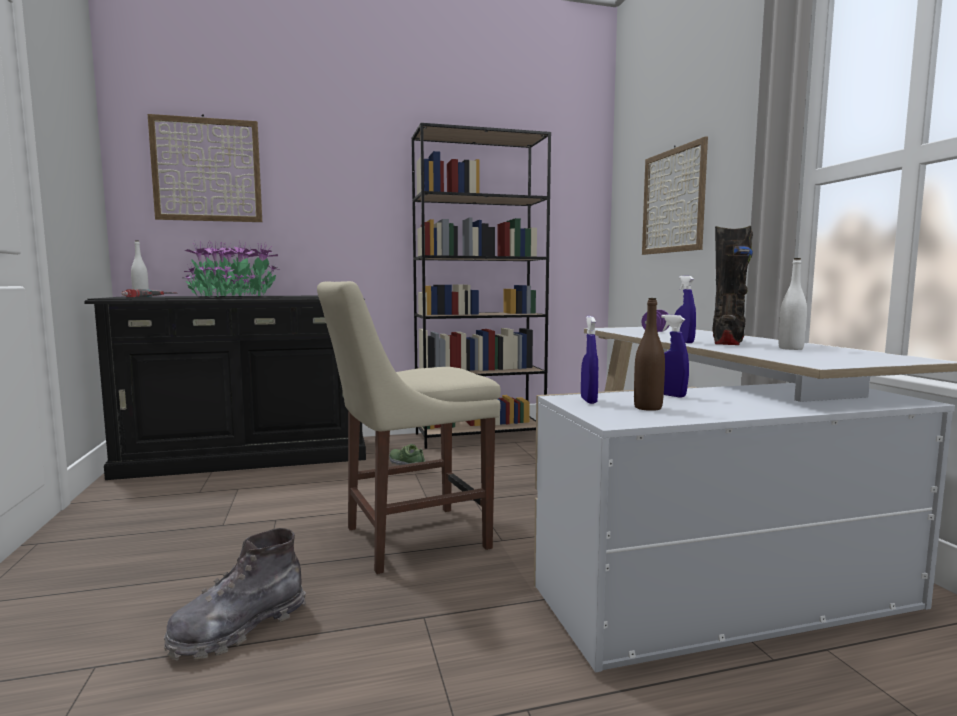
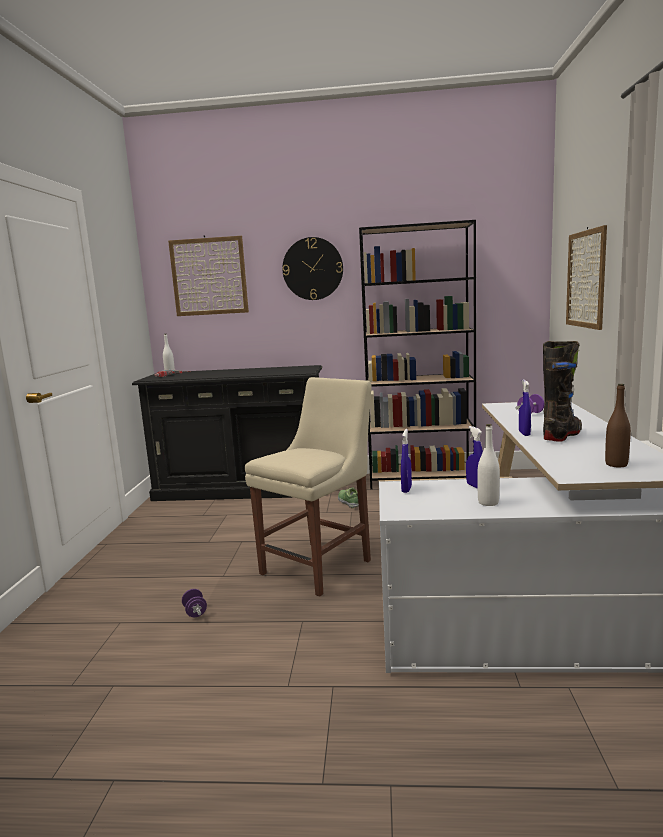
camera: 20 degrees right, 5 degrees up
(233, 296) = (227, 372): potted plant -> none
(238, 628) = (195, 612): grey boot -> purple dumbbell
(350, 175) = (312, 269): none -> wall clock
(408, 538) = (320, 565): beige chair -> beige chair turned 135 degrees clockwise
(648, 408) = (438, 500): brown bottle -> brown bottle (616, 464)
(790, 348) = (598, 449): white bottle -> white bottle (488, 502)

